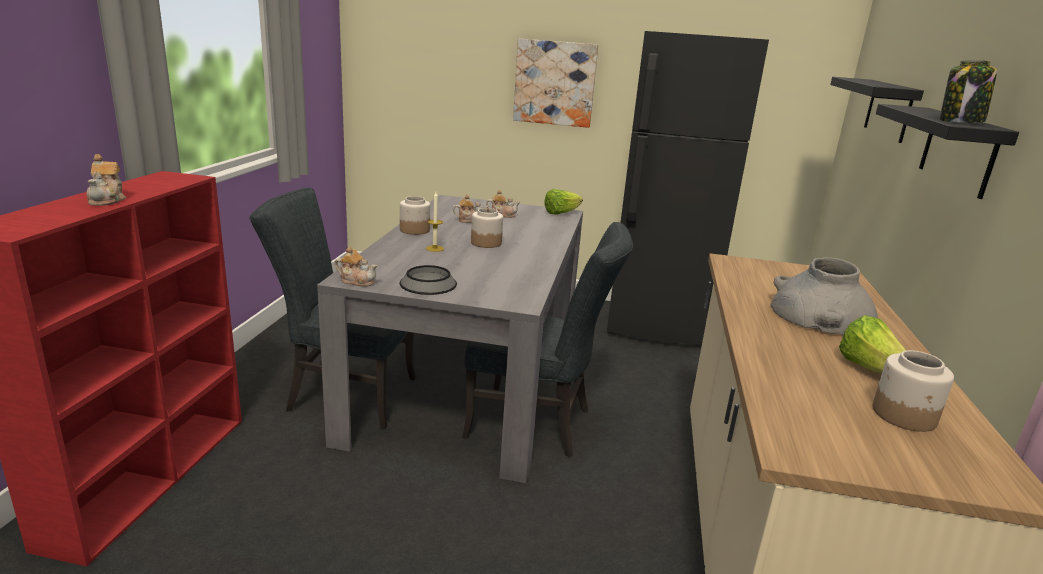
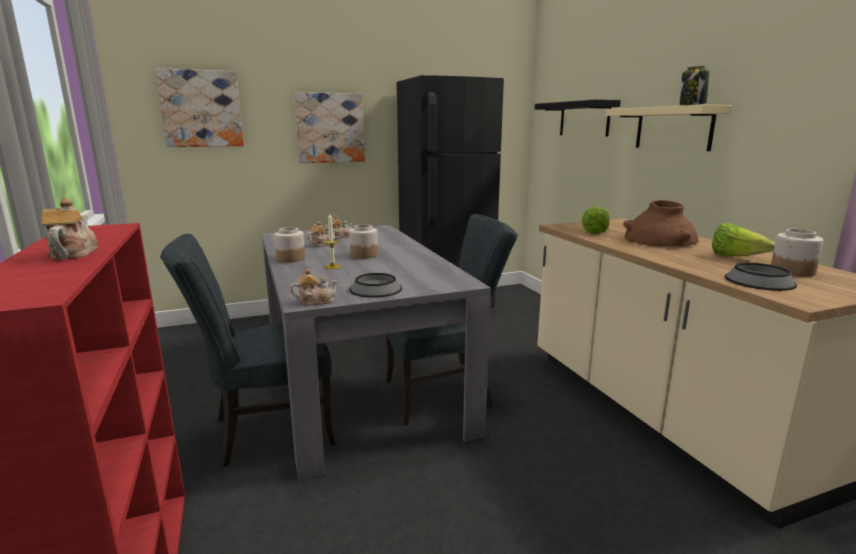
camera: 30 degrees left, 5 degrees down
(108, 200) = (73, 253): teapot -> teapot turned 150 degrees counterclockwise
(422, 51) = (201, 109): none -> picture
(561, 213) = (378, 228): lettuce -> lettuce (596, 232)
(808, 410) = (760, 281): none -> bowl
(821, 316) = (660, 240): grey vase -> brown vase
(958, 150) = (673, 128): black shelf -> beige shelf

